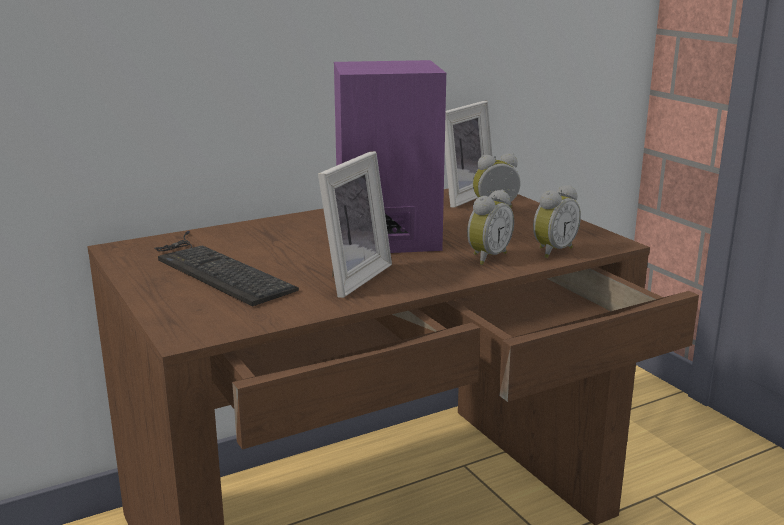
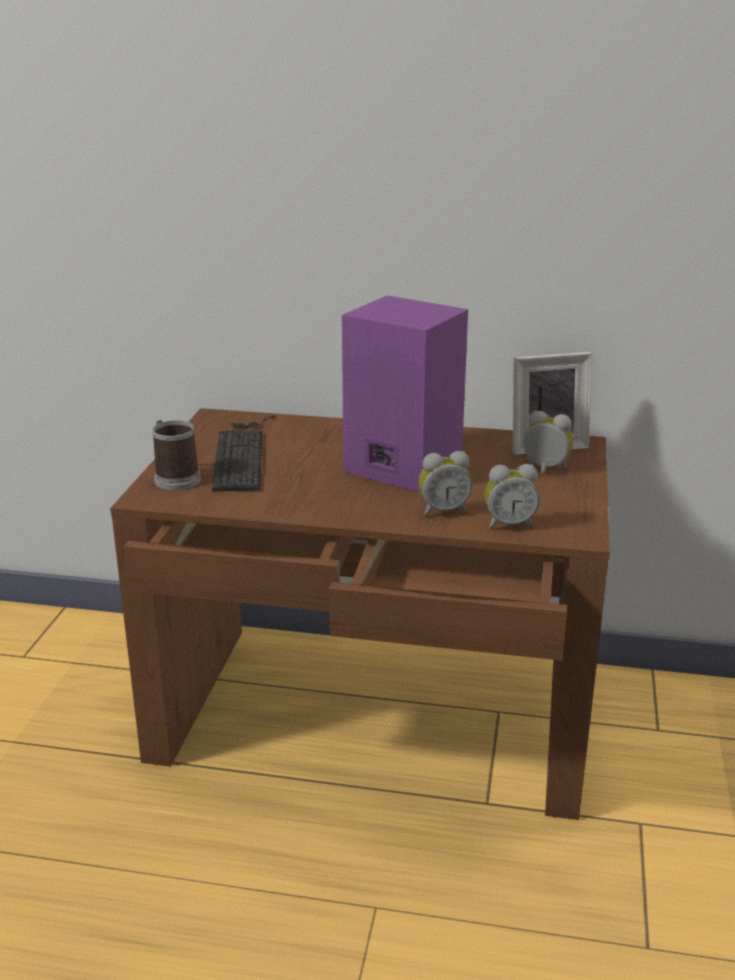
camera: 40 degrees right, 5 degrees up
(185, 308) = (175, 478): none -> mug
(349, 277) = (311, 492): picture frame -> none

